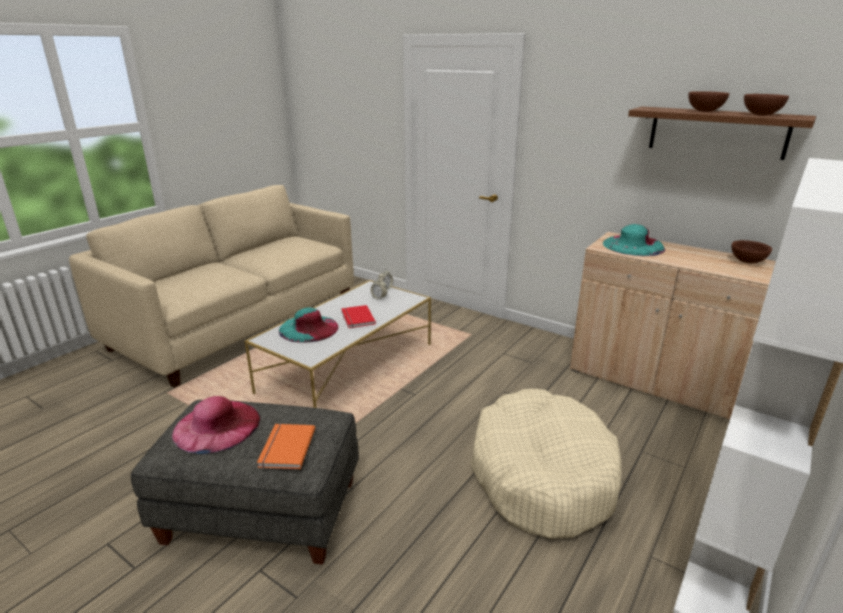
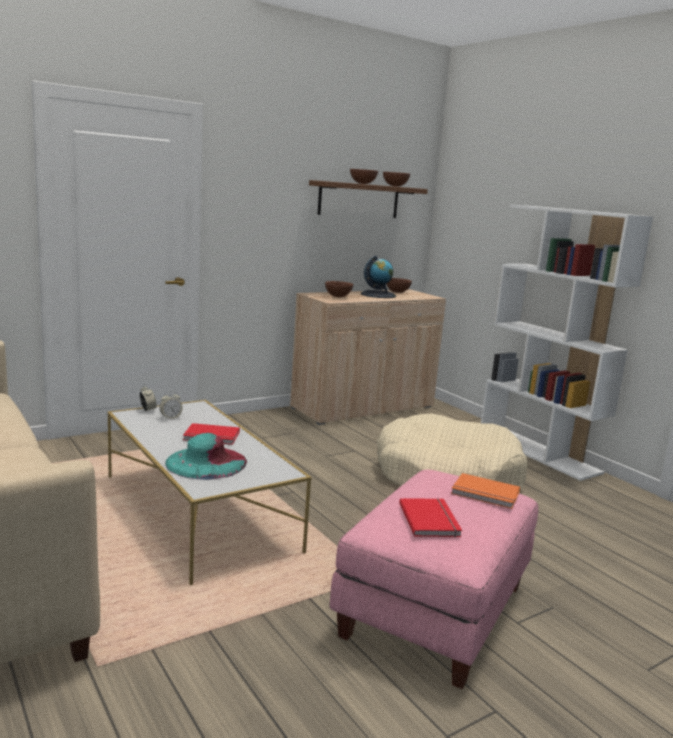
camera: 70 degrees left, 10 degrees down
(217, 426) = (431, 520): pink hat -> red book
(260, 512) = (436, 611): grey ottoman -> pink ottoman
(633, 246) = (338, 296): turquoise hat -> brown bowl
(698, 257) = (378, 295): none -> globe

